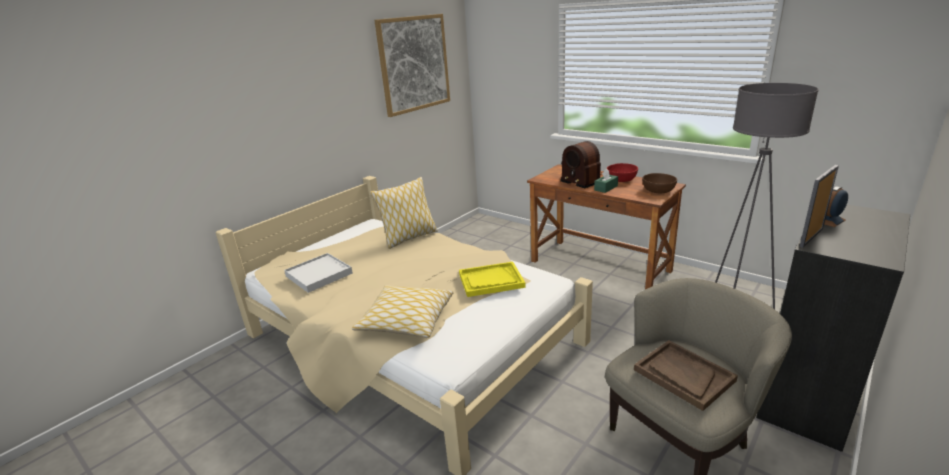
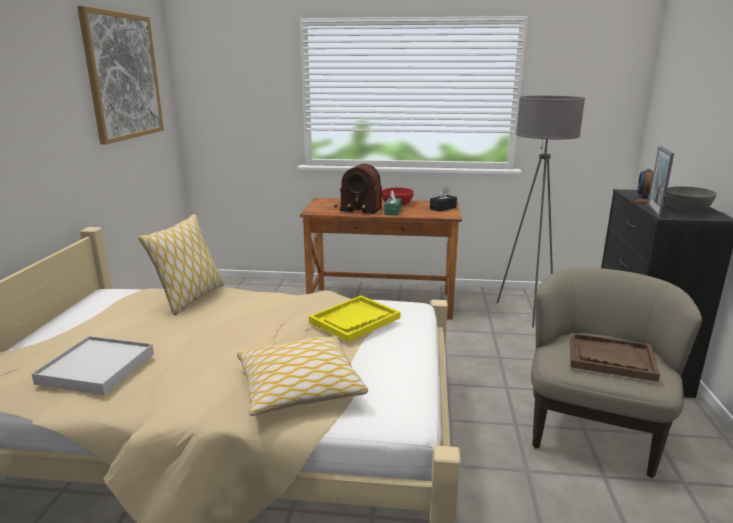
camera: 35 degrees left, 5 degrees down
(658, 190) = (443, 208): brown bowl -> black tissue box
(862, 241) = (686, 208): none -> grey bowl

